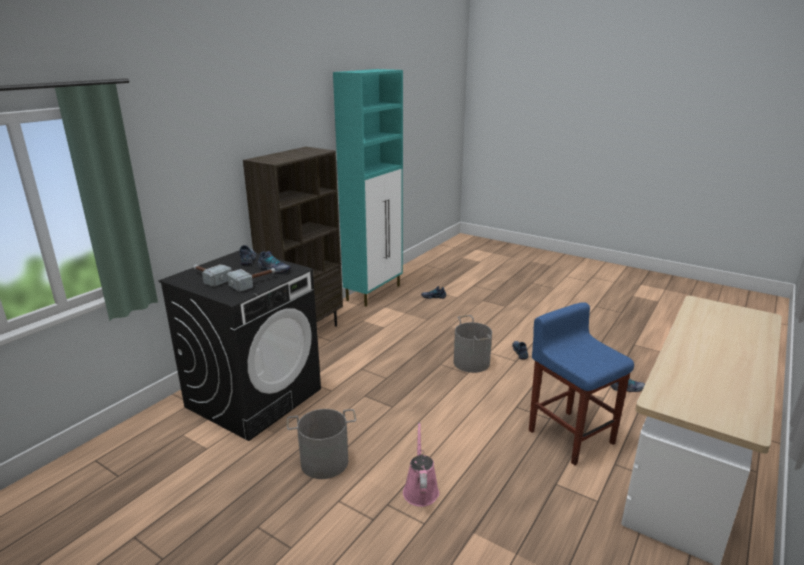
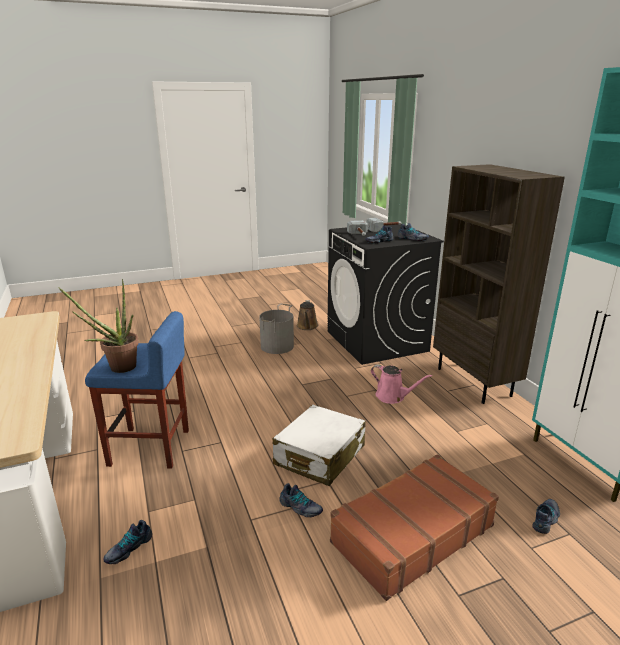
camera: 125 degrees right, 0 degrees up
(243, 465) = (307, 327): none -> brown watering can
(420, 489) = (211, 365): pink watering can -> pink watering can (393, 397)
(472, 362) = (319, 456): grey bucket -> white suitcase
(489, 321) = (411, 533): none -> brown suitcase
(605, 350) = (117, 368): none -> potted plant

